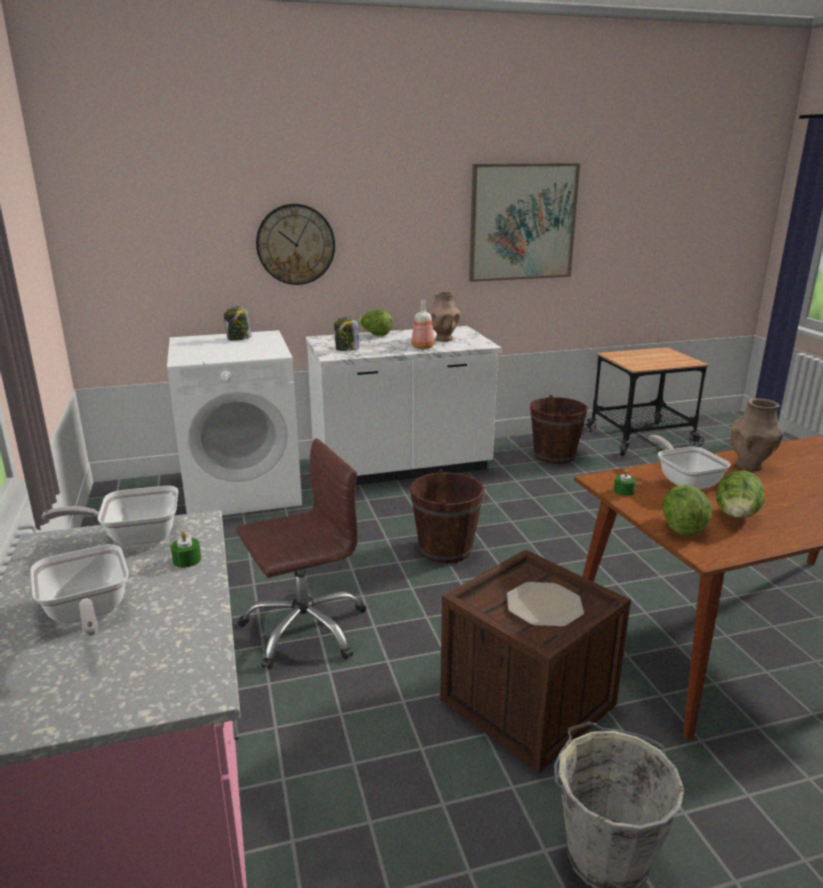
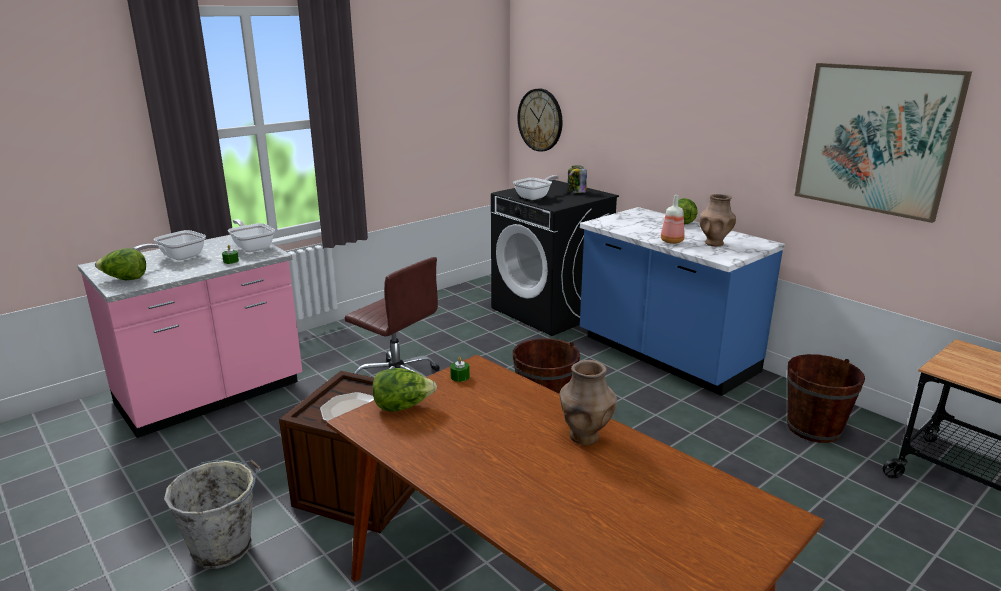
camera: 65 degrees right, 0 degrees up
(243, 489) = (550, 310): white washing machine -> black washing machine
(295, 244) = (644, 124): wall clock -> wall clock (540, 120)
(347, 349) = (622, 223): jar -> none
(401, 468) = (665, 355): white counter -> blue counter
(685, 481) = (507, 403): frying pan -> frying pan (535, 197)
(736, 517) = (441, 432): lettuce -> lettuce (125, 279)

